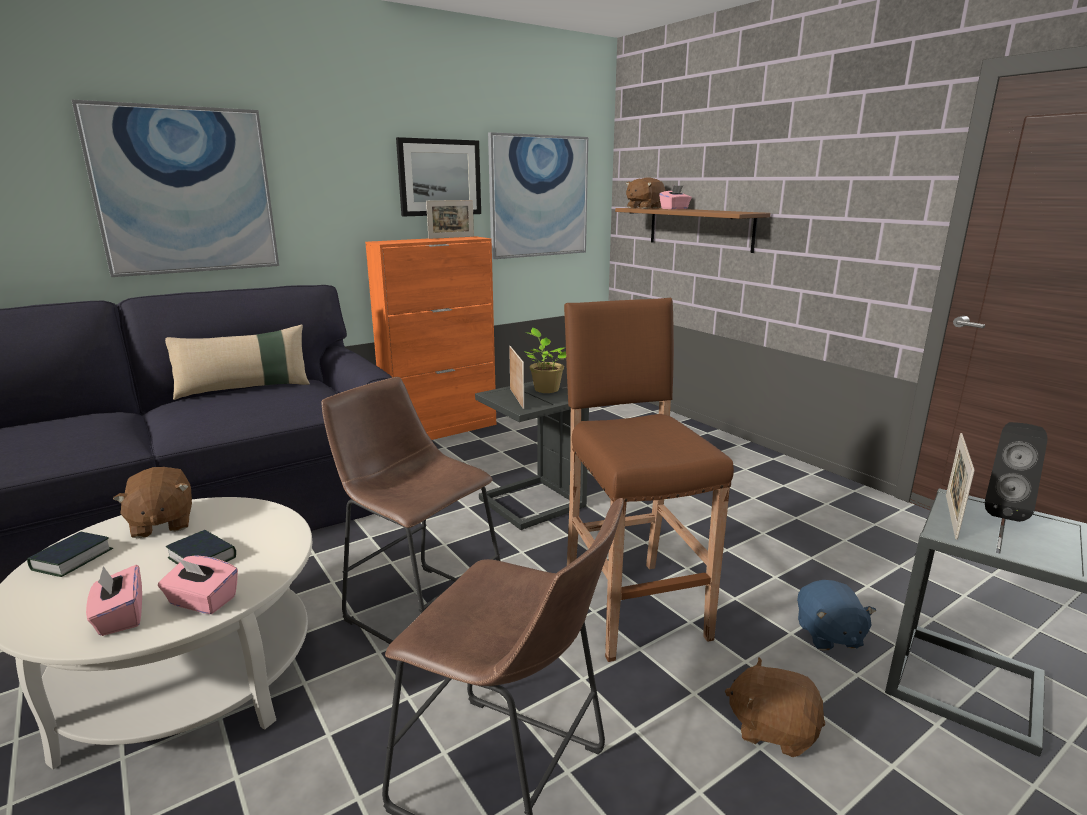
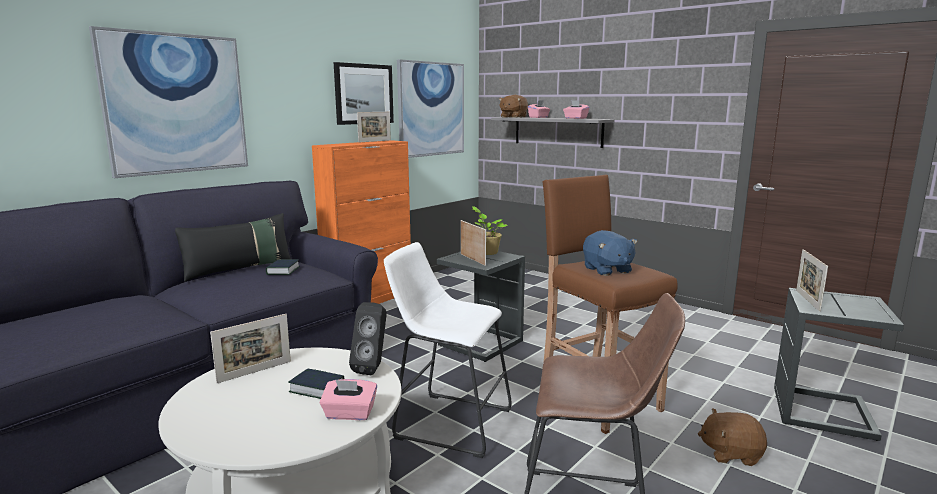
camera: 15 degrees left, 5 degrees down
(72, 559) = (205, 403): book -> book (283, 271)
(120, 617) = (294, 432): pink tissue box -> pink tissue box (575, 118)
(162, 524) = (255, 372): brown plush toy -> picture frame
(245, 389) = (239, 270): beige pillow -> black pillow
(420, 608) = (447, 422): brown stool -> white stool
(700, 228) = (558, 131): brown shelf -> grey shelf
(828, 635) = (731, 397): blue plush toy -> blue plush toy (607, 270)
(1003, 511) = (832, 295): black speaker -> black speaker (373, 368)

